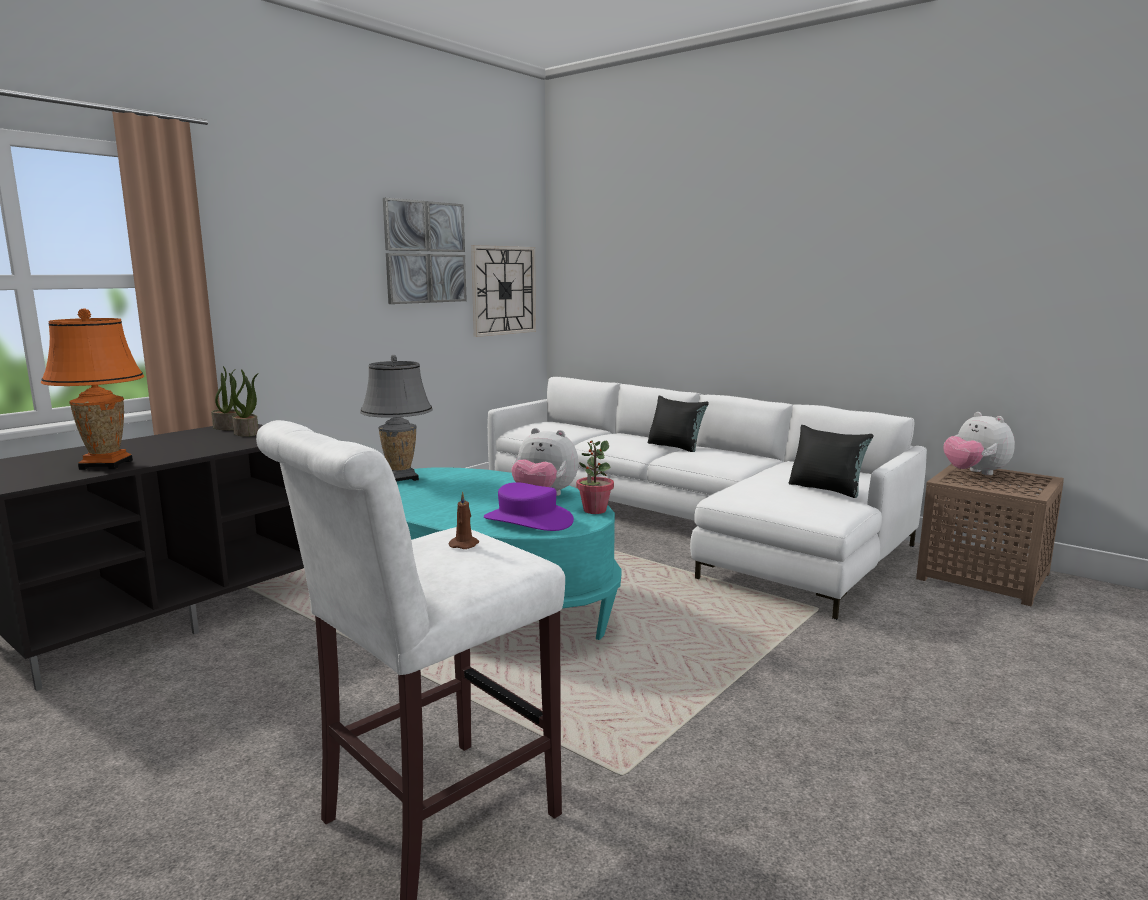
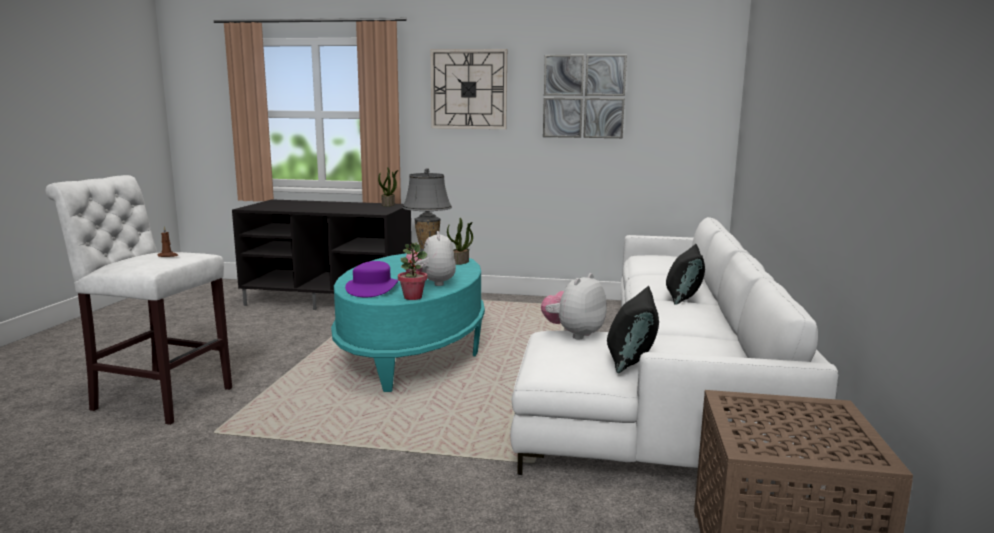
camera: 60 degrees right, 0 degrees up
(105, 465) = (291, 208): orange table lamp -> none
(247, 433) = (379, 208): potted plant -> potted plant (460, 262)
(503, 290) = (674, 131): wall clock -> wall clock (469, 89)
(975, 473) = (807, 413): plush toy -> plush toy (574, 334)

